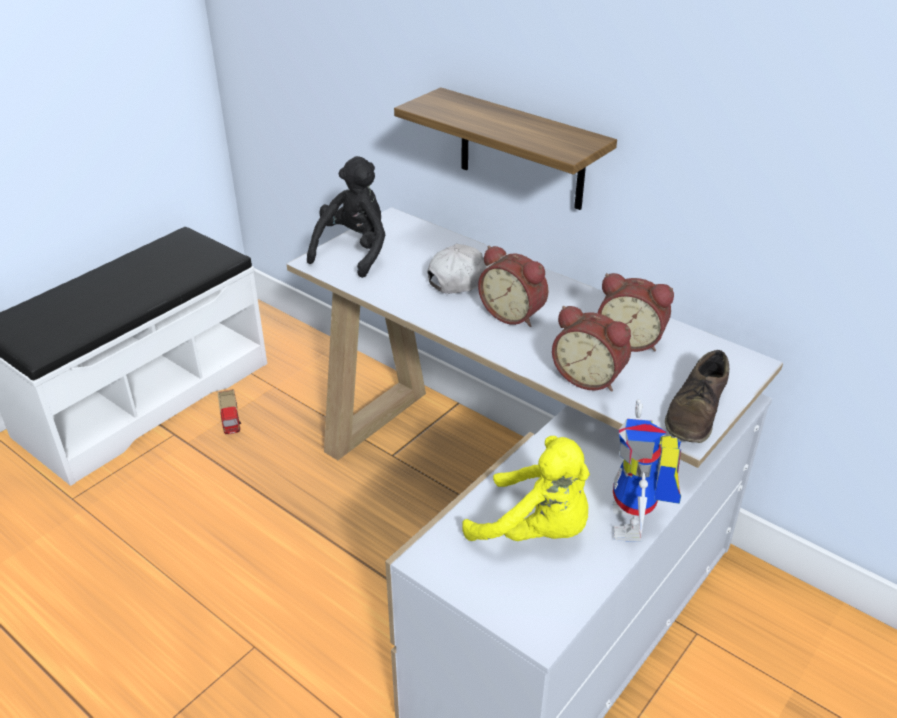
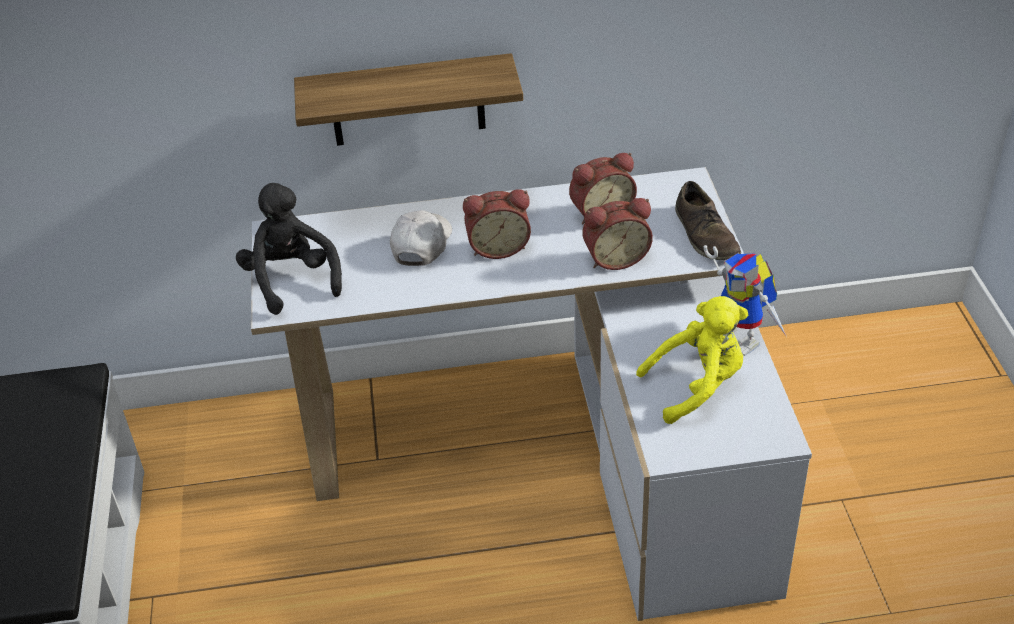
camera: 45 degrees left, 5 degrees up
(231, 419) = (188, 542): toy truck -> none

